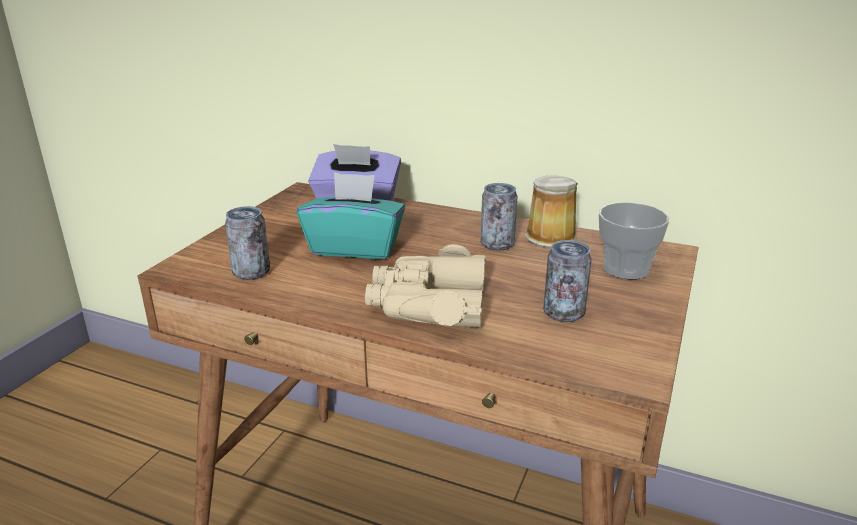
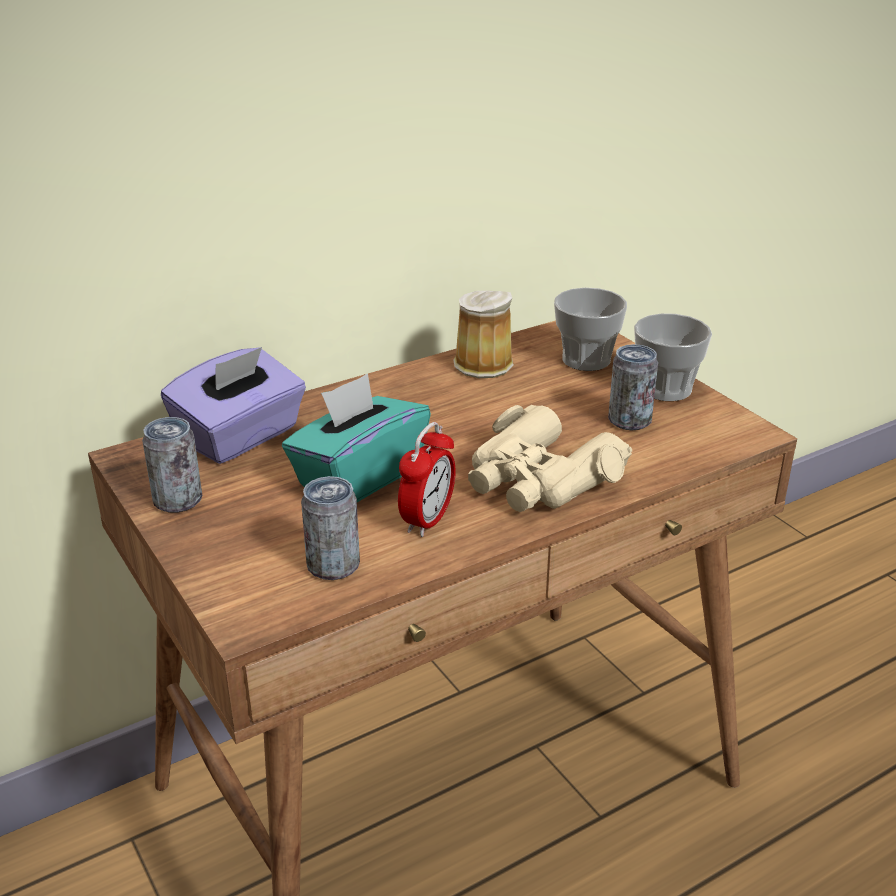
camera: 55 degrees left, 5 degrees up
(330, 282) = (427, 520): none -> alarm clock
(497, 244) = (459, 395): can -> can (178, 500)
(640, 313) = (665, 389): none -> cup

